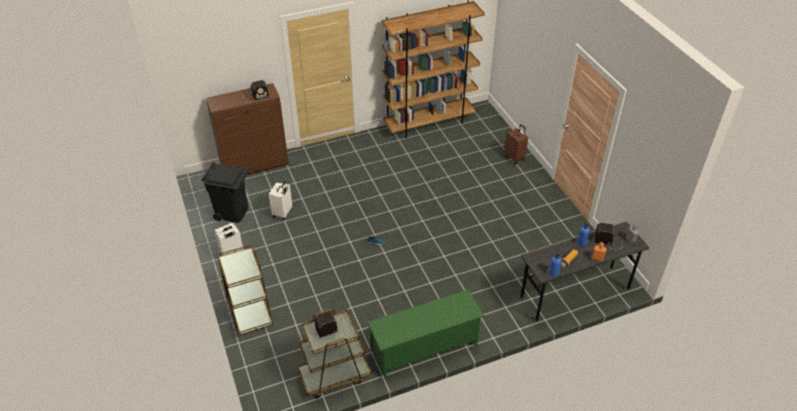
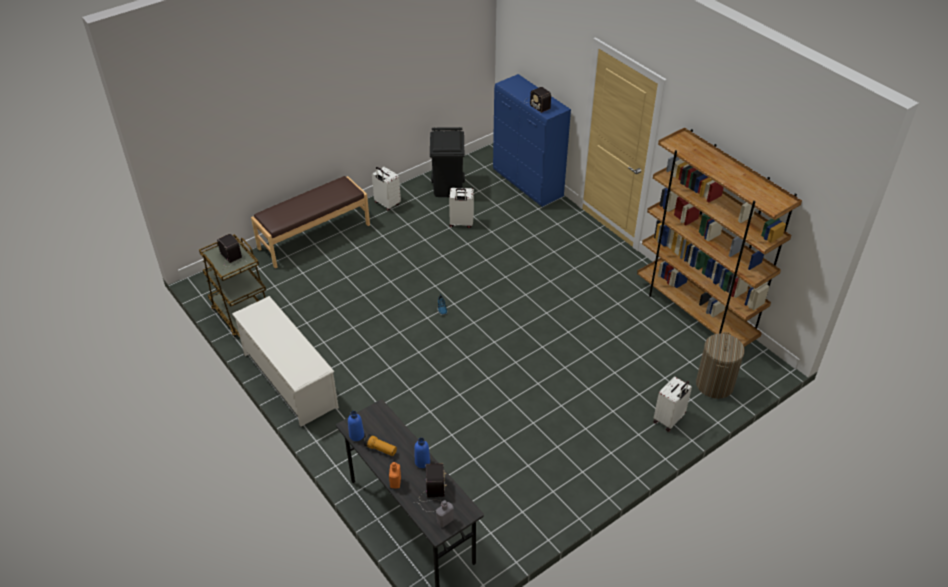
camera: 75 degrees right, 0 degrees up
(249, 311) = (314, 236): brown cart -> brown bench
(255, 166) = (528, 184): brown cabinet -> blue cabinet
(424, 348) = (289, 380): green shoe rack -> white shoe rack
(491, 132) = (714, 384): none -> laundry basket
(514, 157) = (669, 420): brown suitcase -> white suitcase

